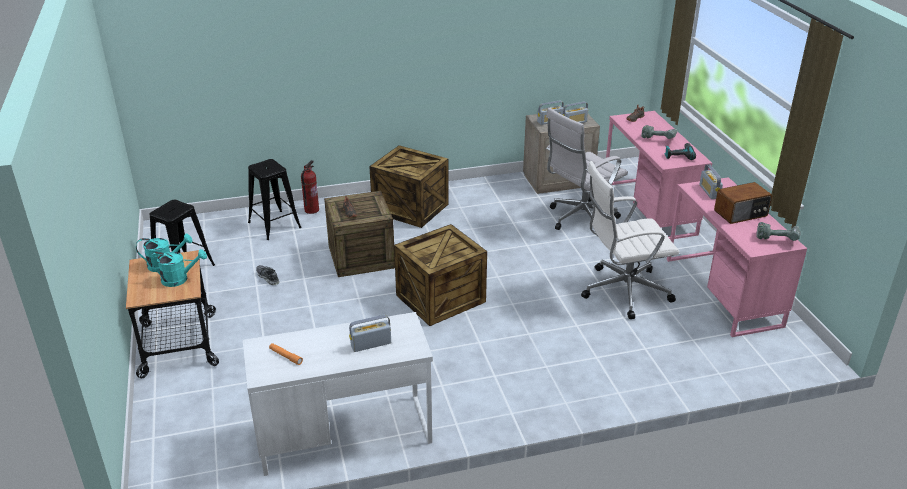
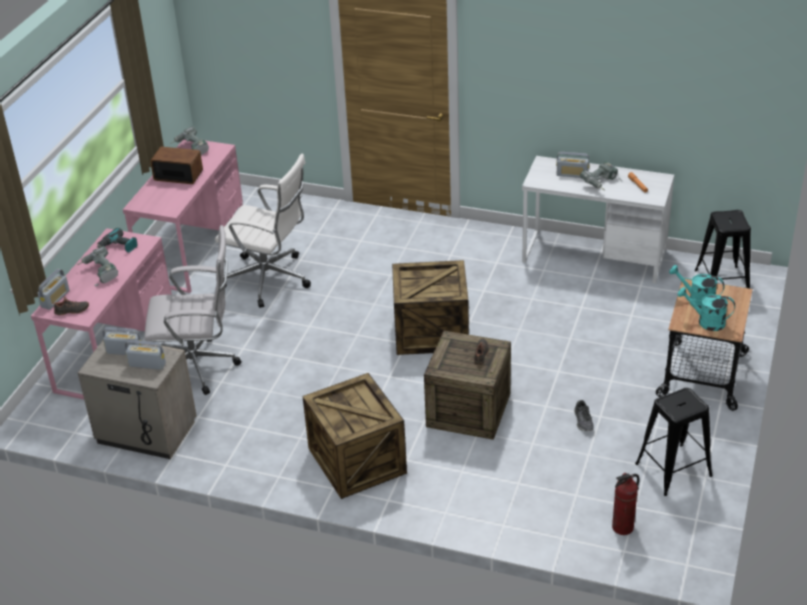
camera: 145 degrees left, 5 degrees up
(274, 225) = (537, 501): black stool -> black stool (722, 282)
(311, 210) = (476, 510): fire extinguisher -> fire extinguisher (623, 528)
(329, 343) = (601, 184): none -> power drill
(709, 191) = (165, 201): radio -> radio (55, 299)

